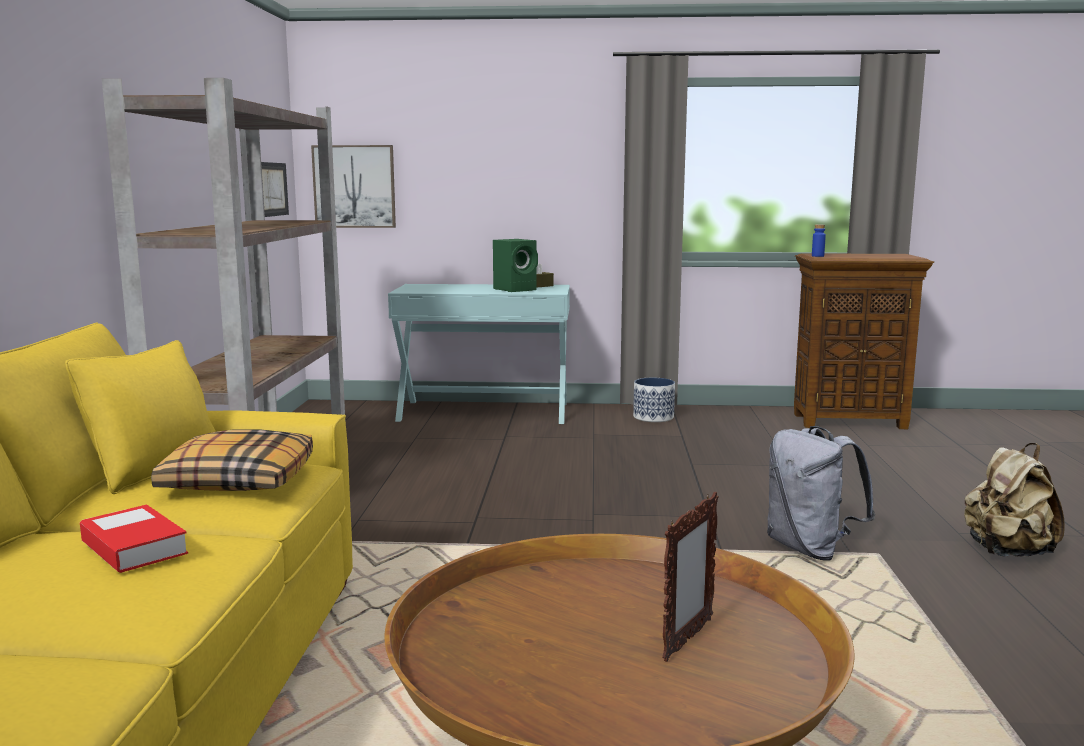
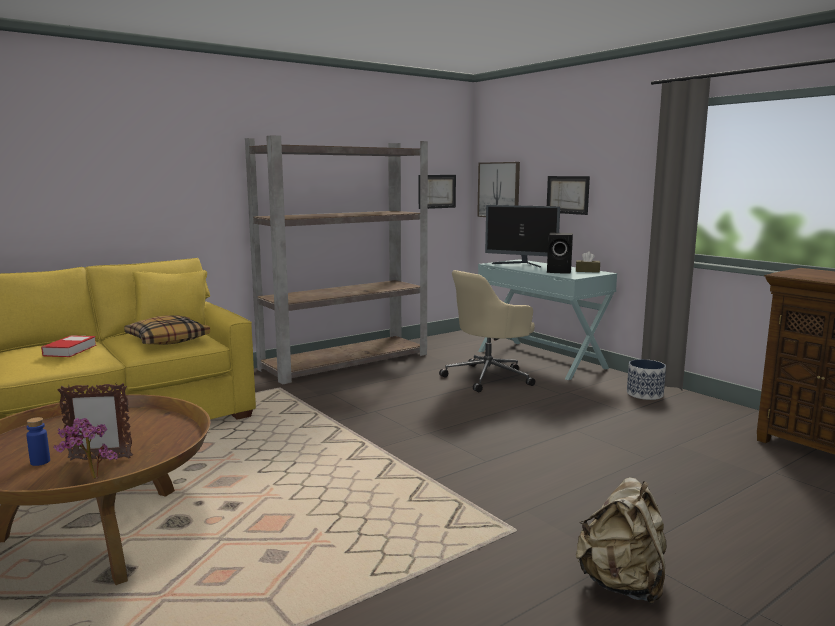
camera: 50 degrees right, 0 degrees up
(440, 288) = (521, 264): none -> monitor
(483, 190) = (567, 195): none -> picture
(488, 444) = (489, 377): none -> beige office chair
(516, 289) = (560, 271): green speaker -> black speaker
(771, 659) = (89, 479): none -> potted plant
(810, 549) = (484, 505): grey backpack -> none
(817, 256) = (789, 271): blue bottle -> blue bottle (40, 462)

